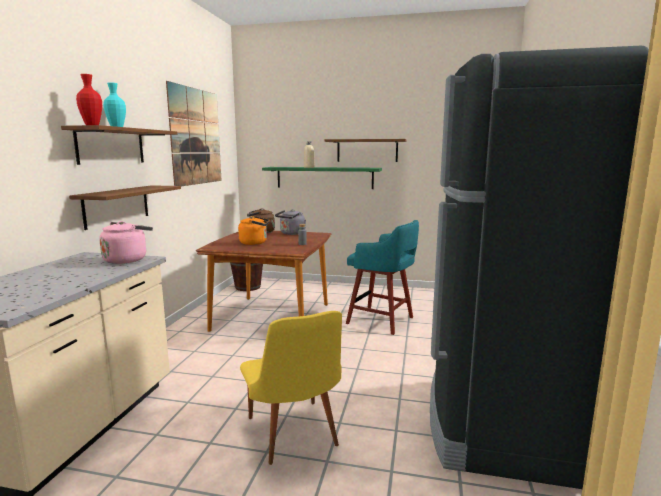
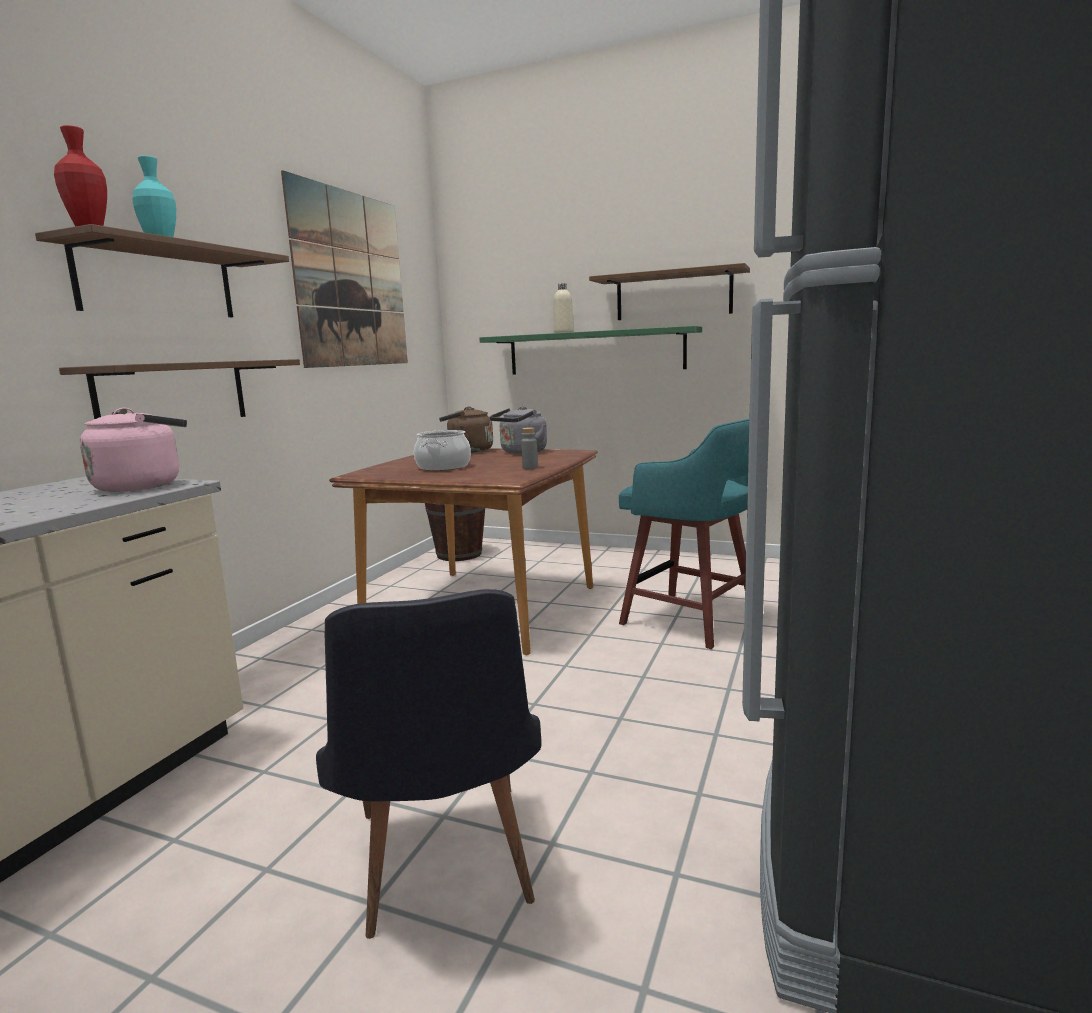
camera: 10 degrees right, 0 degrees up
(255, 243) = (444, 467): orange kettle -> cooking pot
(294, 437) = (443, 871): yellow chair -> black chair

